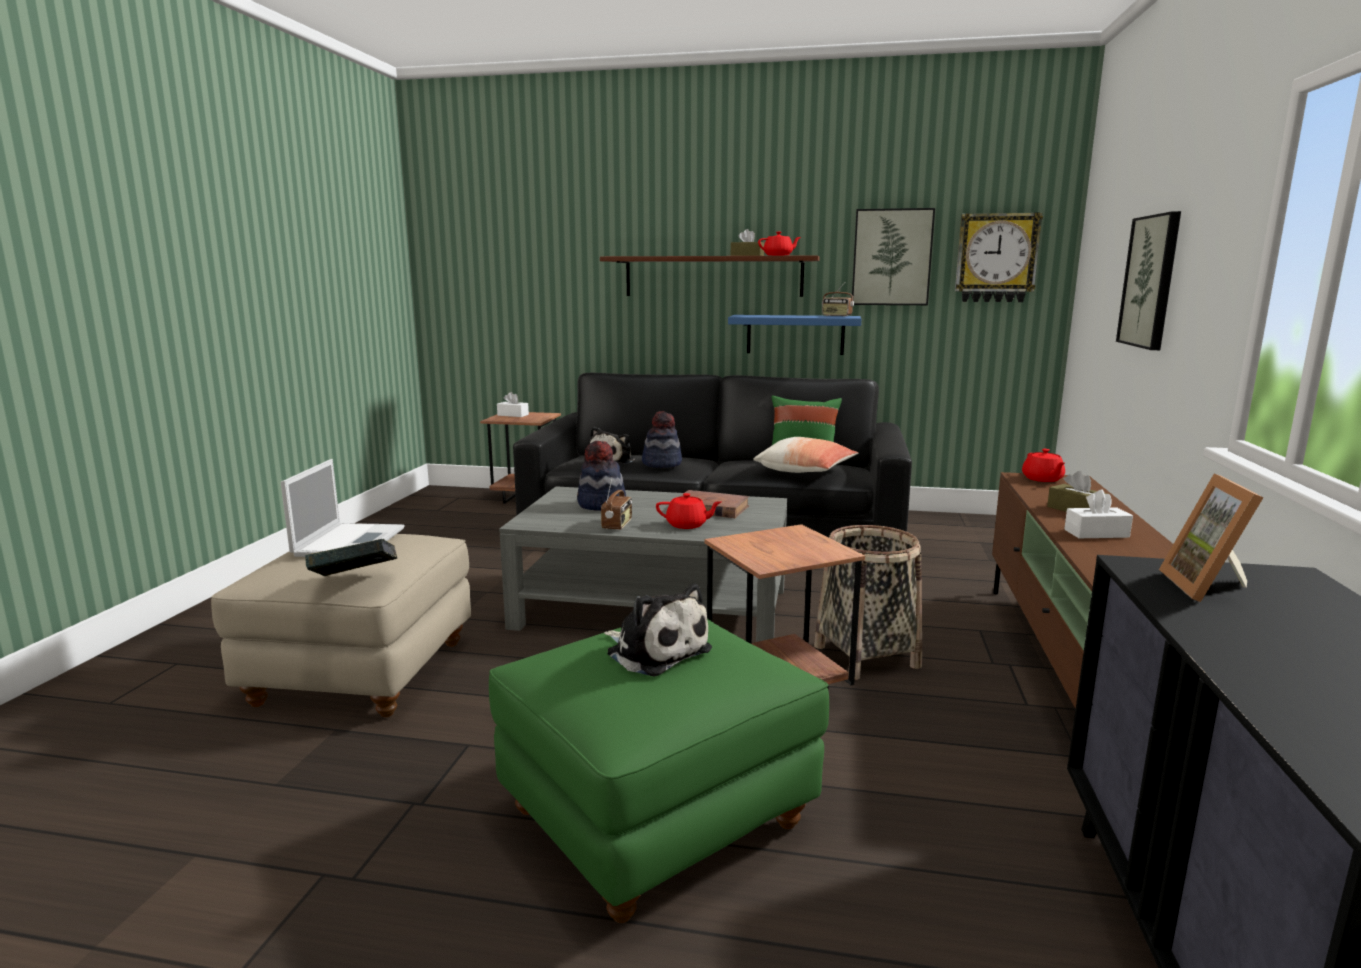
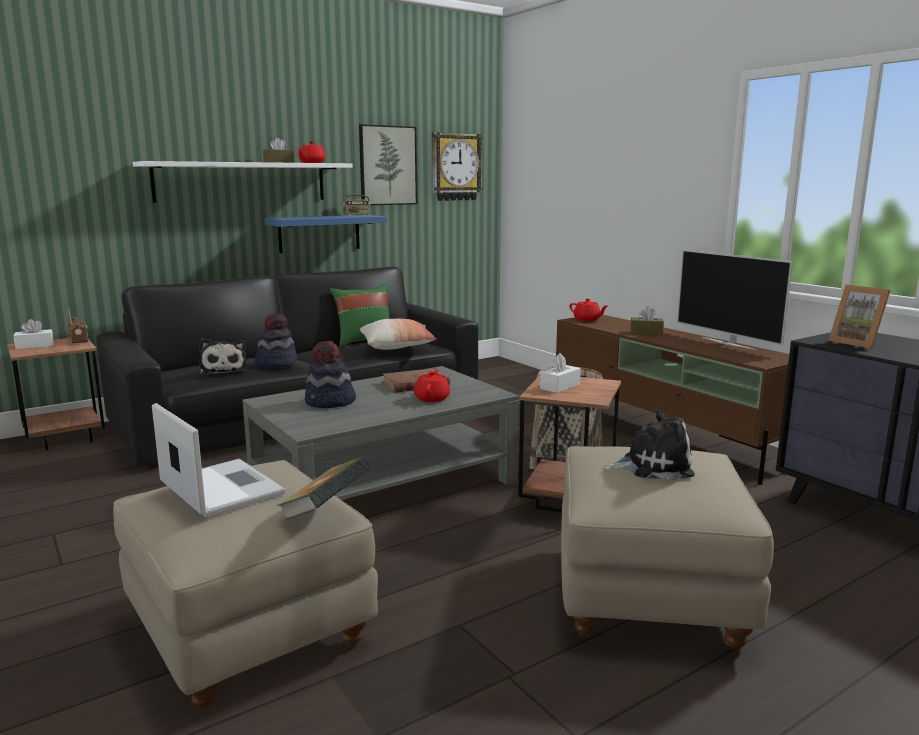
camera: 45 degrees left, 0 degrees up
(617, 525) = (385, 412): radio -> radio (79, 341)
(657, 817) = (648, 594): green ottoman -> beige ottoman
(687, 525) = (432, 398): red teapot -> red teapot turned 45 degrees counterclockwise
(713, 276) = (242, 182): brown shelf -> white shelf
(1096, 533) = (684, 341): white tissue box -> white tissue box (560, 386)
(1150, 281) = (608, 184): picture -> none
(1165, 552) = (728, 343): none -> television

